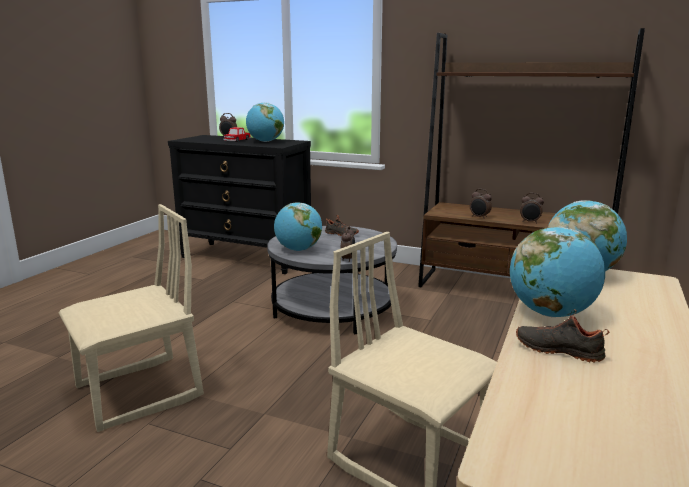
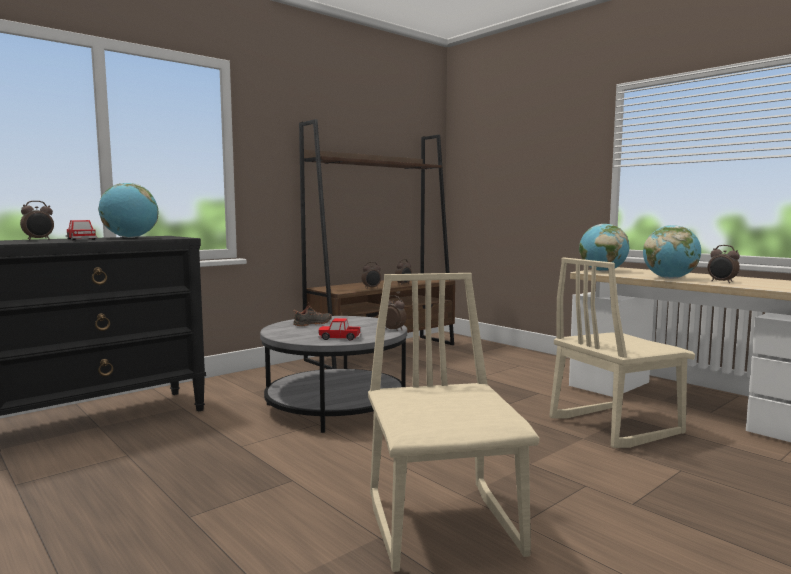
camera: 65 degrees left, 10 degrees down
(298, 250) = (339, 338): globe -> toy car
(558, 349) = (722, 282): black shoe -> alarm clock

